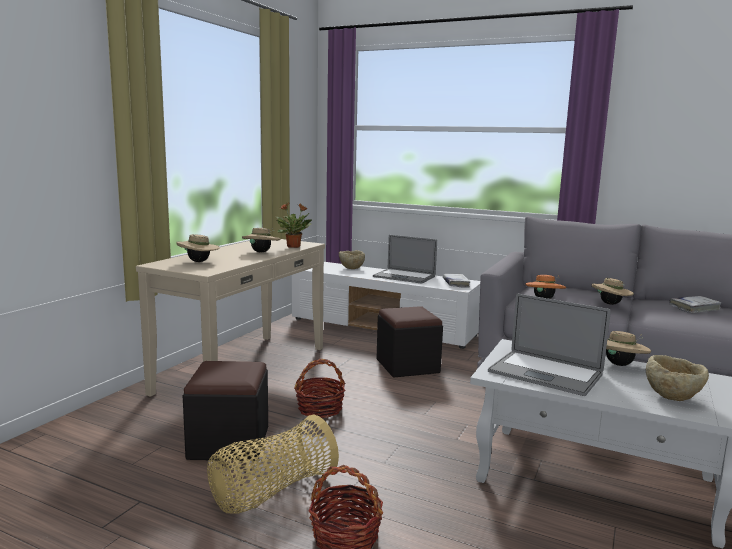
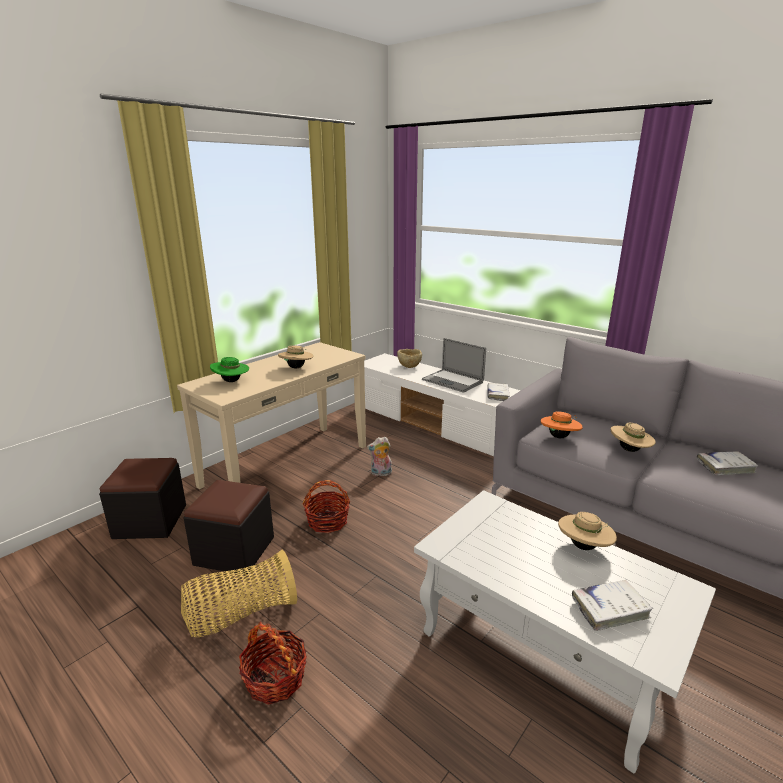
camera: 15 degrees right, 10 degrees up
(199, 262) = (231, 381): beige hat -> green hat
(294, 246) = (332, 359): potted plant -> none
(352, 368) = (380, 473): none -> plush toy
(407, 366) = (432, 476): black ottoman -> black ottoman (150, 521)
(545, 373) = (493, 550): laptop -> none
(672, 397) = (609, 609): beige bowl -> white book

